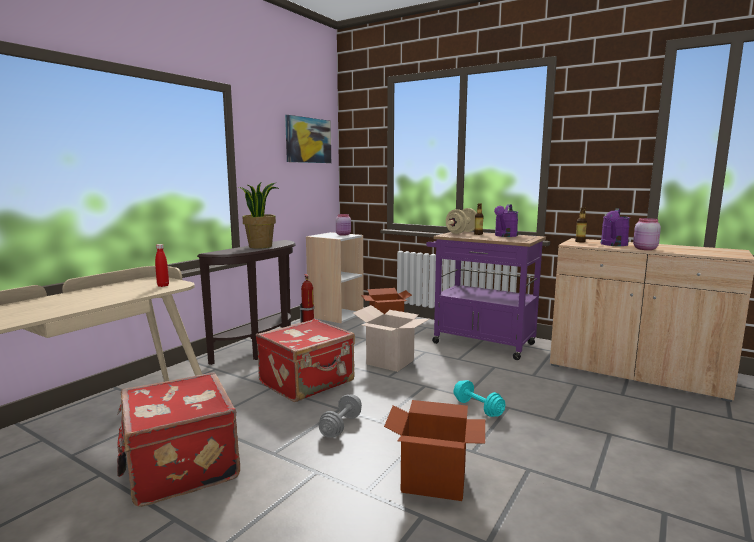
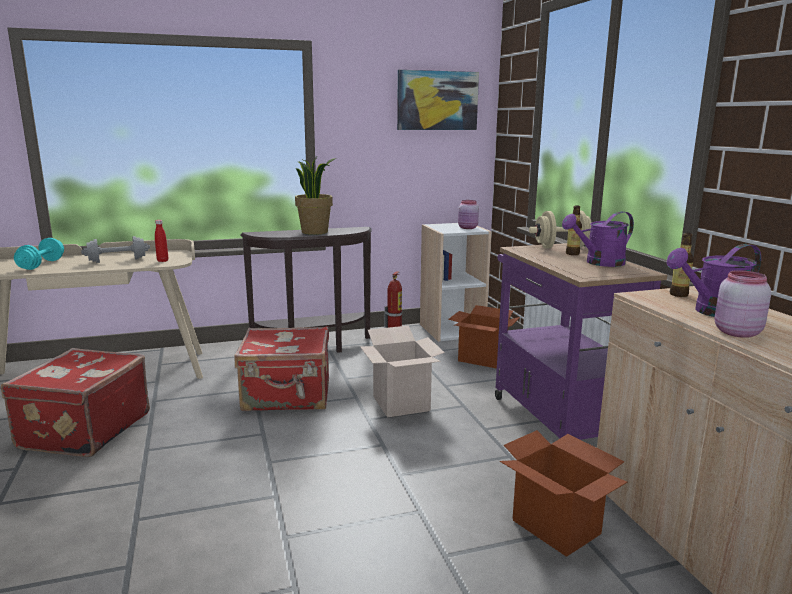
camera: 40 degrees right, 5 degrees up
(341, 426) = (232, 451): grey dumbbell -> grey dumbbell (117, 260)
(434, 481) = (195, 543): cardboard box -> cardboard box (556, 527)
(478, 408) = (384, 495): turquoise dumbbell -> turquoise dumbbell (41, 265)

